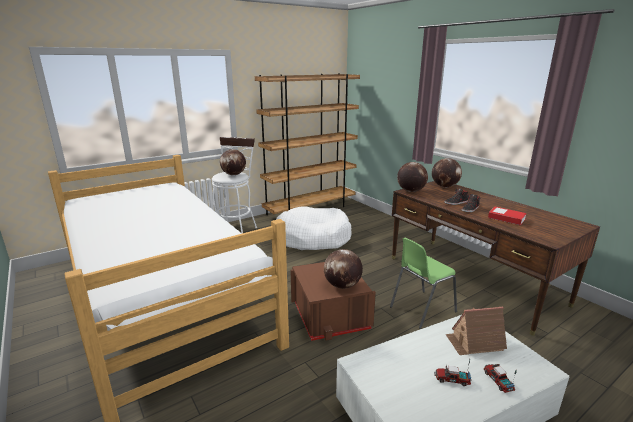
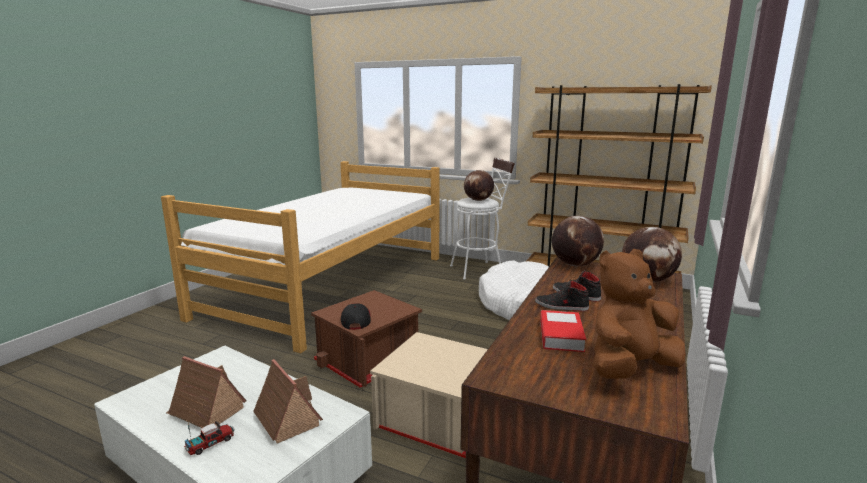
camera: 60 degrees right, 5 degrees down
(342, 285) = (355, 319): globe -> cap
(421, 309) = (439, 418): green chair -> beige storage box
(451, 379) = (206, 411): toy truck -> toy house
(542, 217) = (630, 368): none -> brown plush toy

